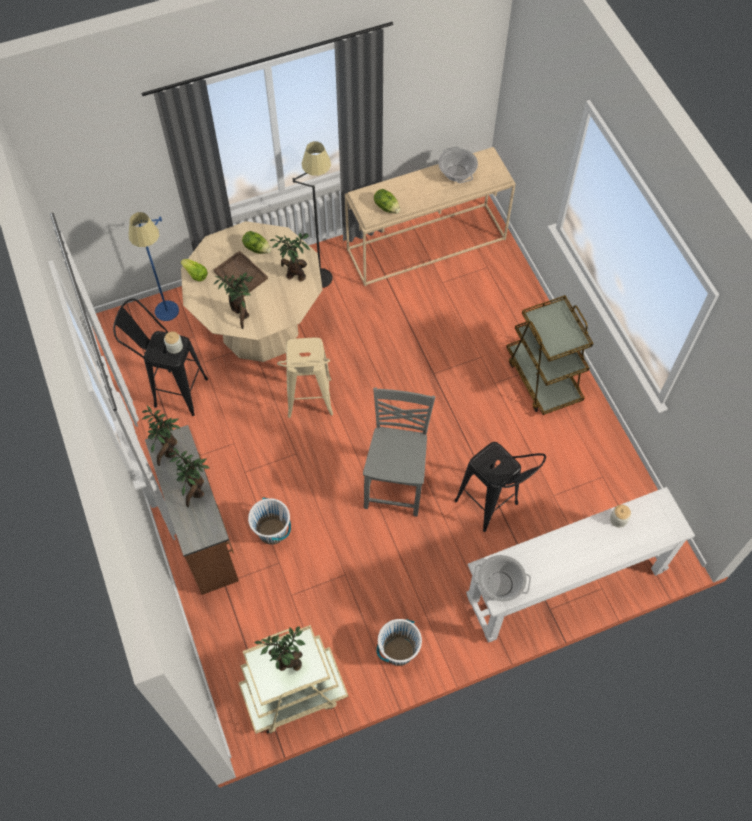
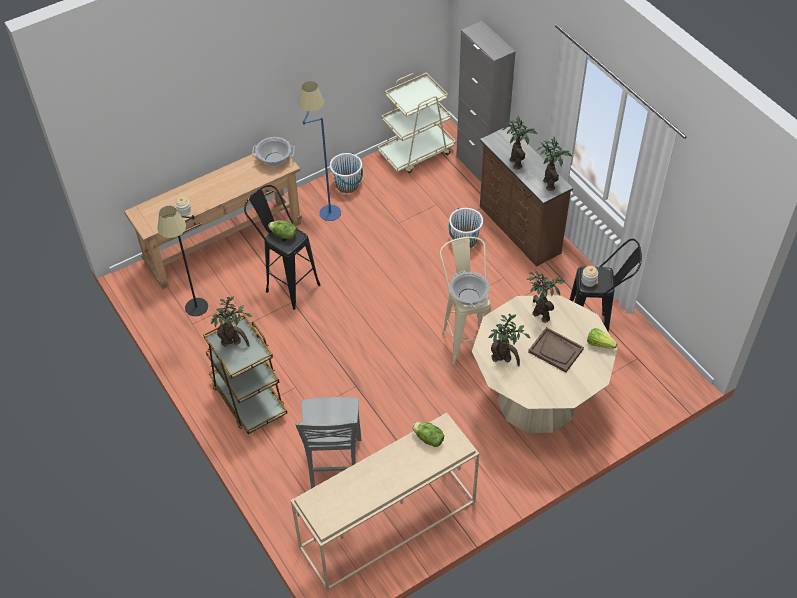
camera: 170 degrees right, 10 degrees down
(171, 319) = (628, 394): blue floor lamp -> blue floor lamp (324, 207)
(217, 647) = (480, 167): none -> grey cabinet
(257, 248) = (550, 380): lettuce -> lettuce (283, 235)
(286, 663) = (416, 96): potted plant -> potted plant (234, 342)
(321, 269) = (496, 474): black floor lamp -> black floor lamp (197, 315)
(396, 483) = (371, 289): grey chair -> grey chair (334, 465)
(457, 173) = (358, 494): cooking pot -> cooking pot (468, 297)
(565, 584) = (224, 243): white console table -> brown console table

